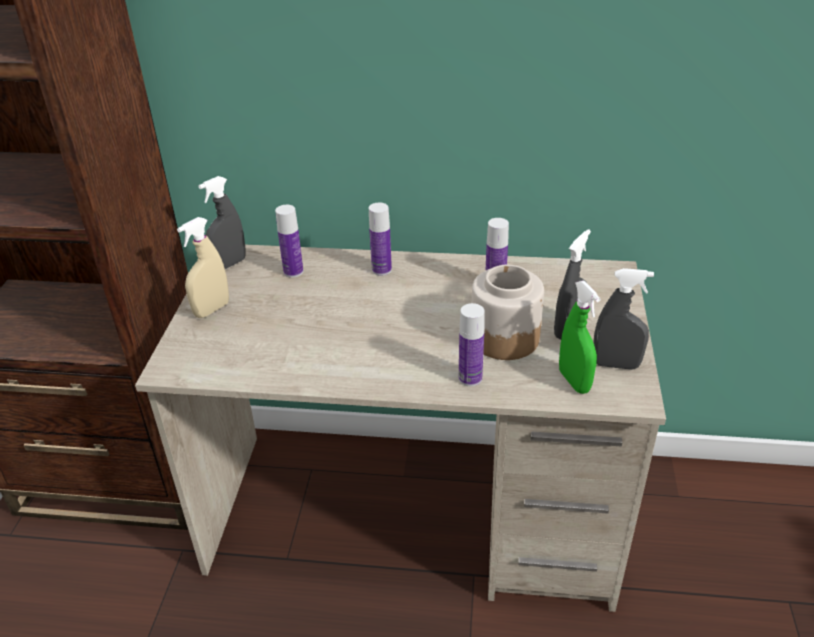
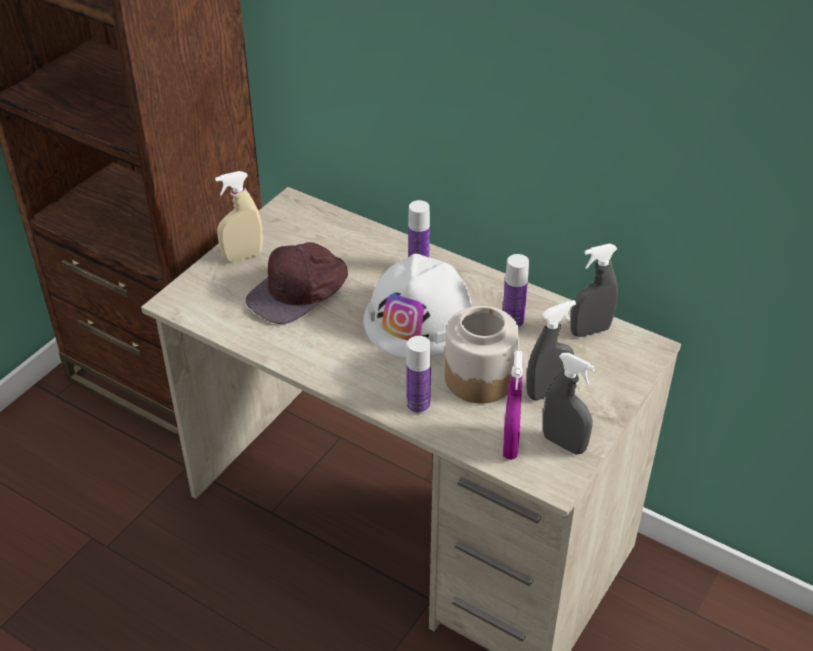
camera: 25 degrees right, 5 degrees up
(229, 264) = (286, 214): grey spray bottle -> grey spray bottle (590, 331)
(288, 321) = (299, 291): none -> brown cap
(293, 271) = (337, 241): bottle -> none
(415, 309) = (419, 318): none -> white hard hat
(574, 381) = (510, 444): green spray bottle -> purple spray bottle

